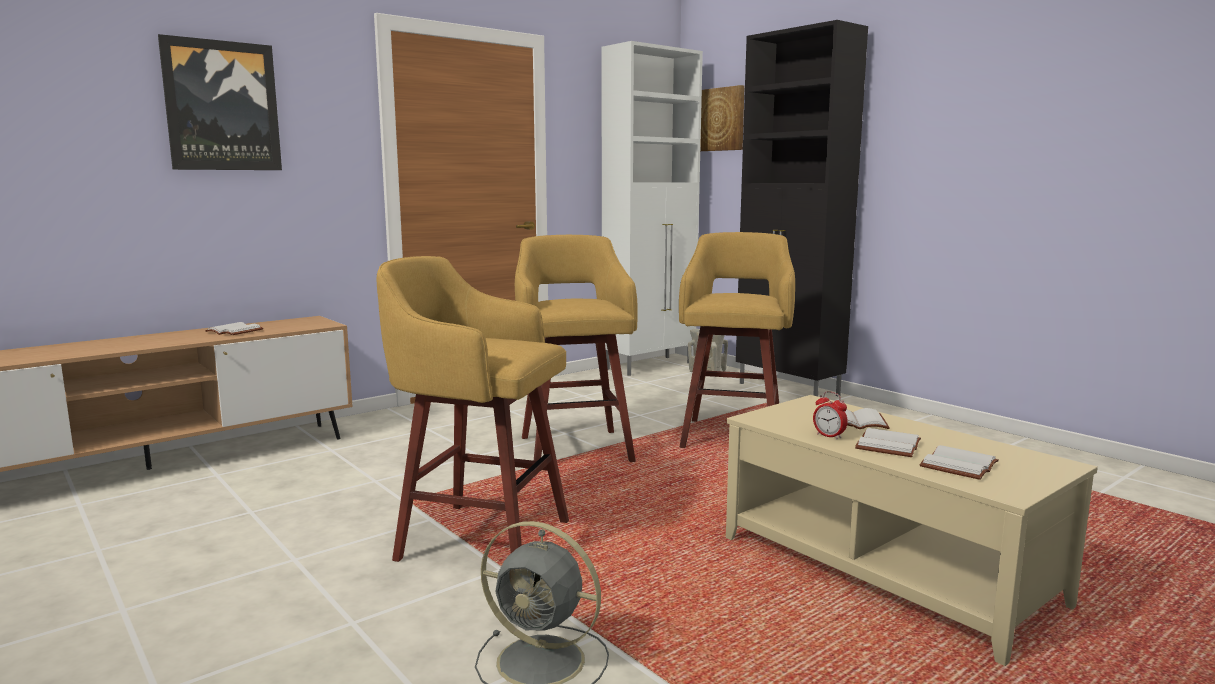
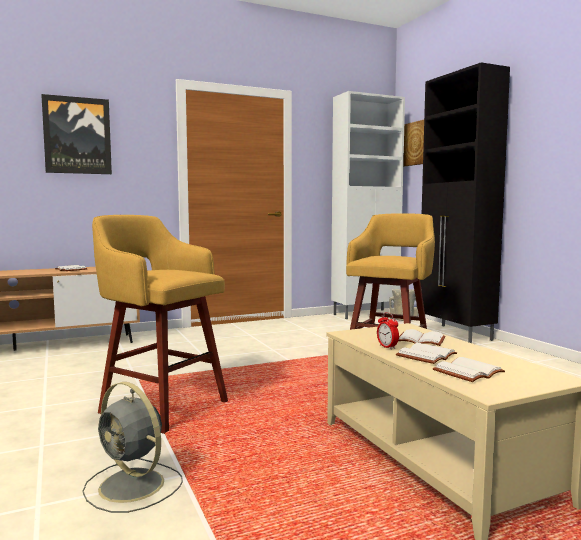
camera: 15 degrees right, 5 degrees down
(575, 447) = (272, 358): yellow stool -> none

